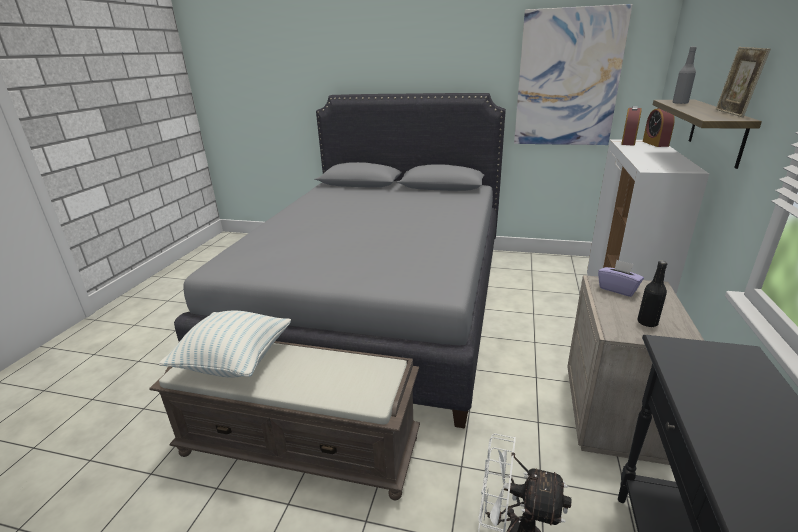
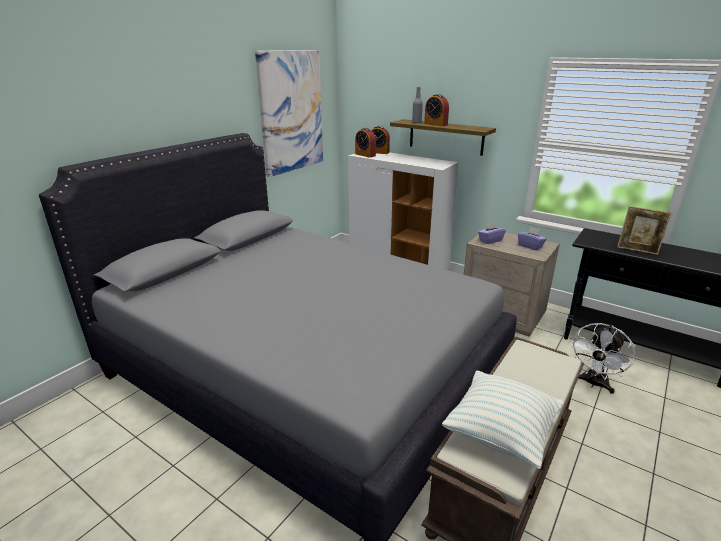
camera: 70 degrees left, 0 degrees up
(647, 322) = (530, 246): black bottle -> purple tissue box
(692, 107) = (435, 124): none -> alarm clock
(731, 113) = (468, 126): picture frame -> picture frame (637, 250)

